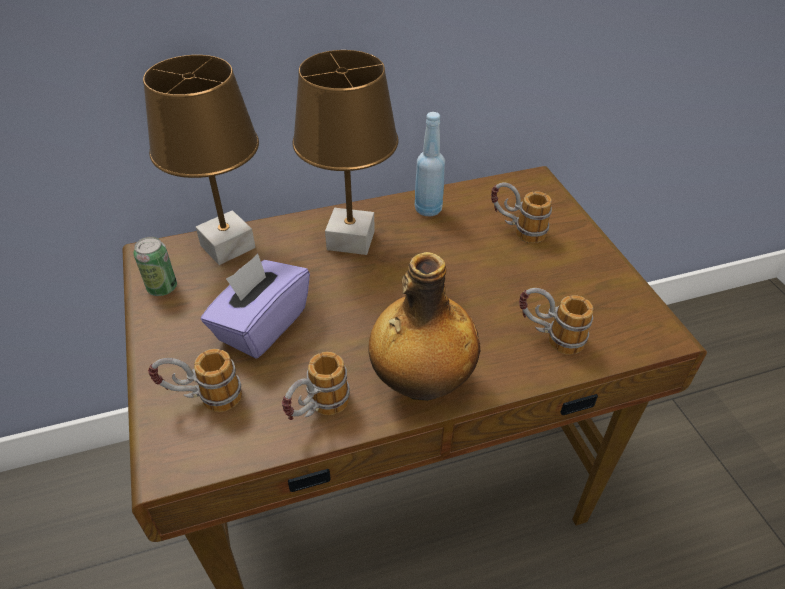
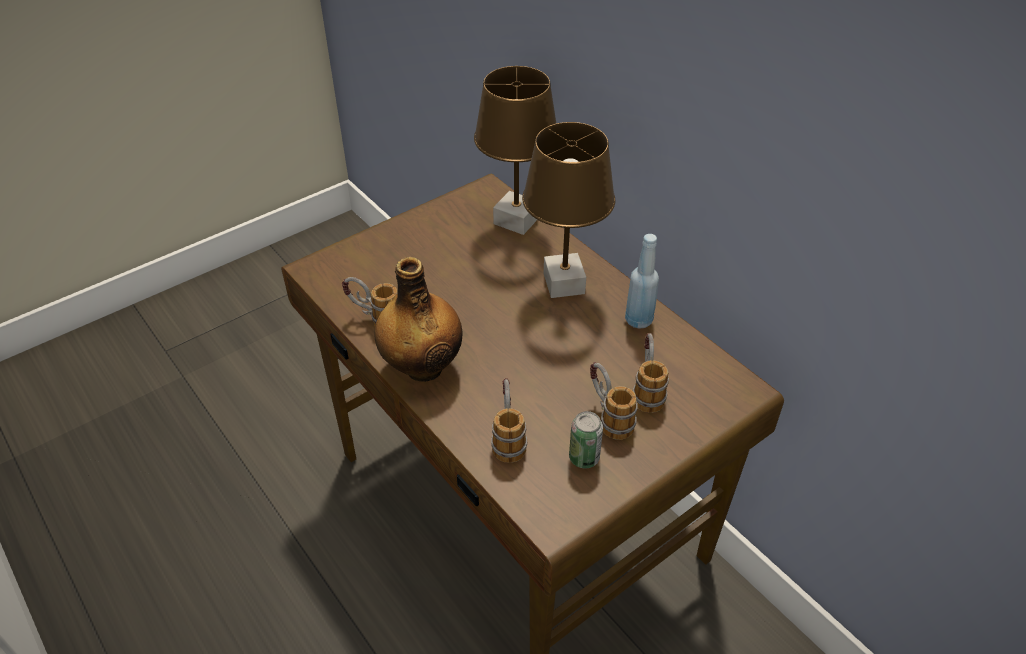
camera: 70 degrees right, 0 degrees up
(162, 288) = (456, 207): can -> can (584, 458)
(203, 399) = (365, 263): mug -> mug (608, 416)
(261, 325) = (442, 266): purple tissue box -> none

